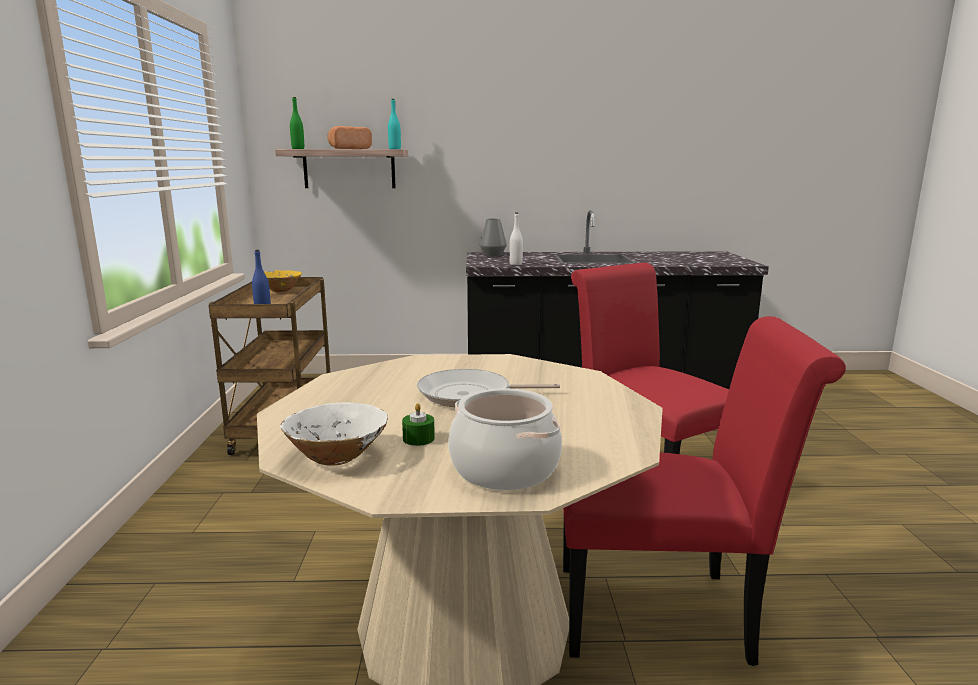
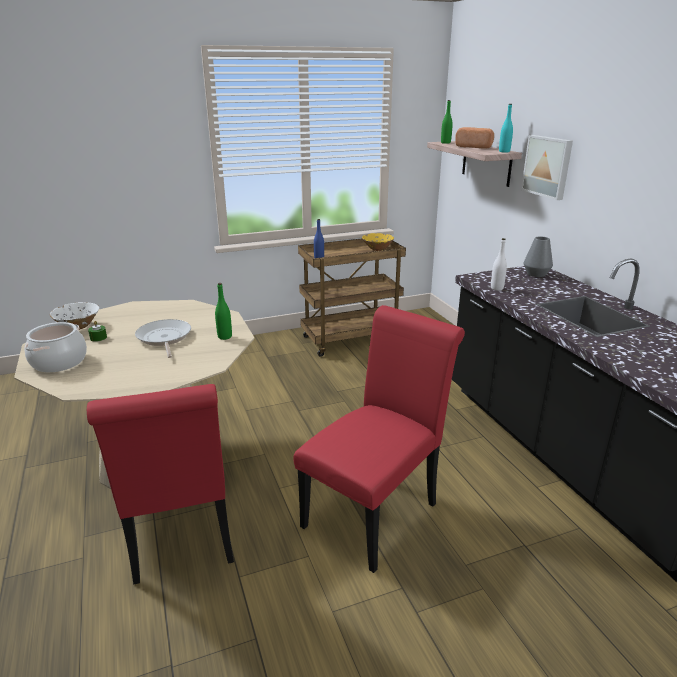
camera: 70 degrees right, 10 degrees up
(449, 158) = (548, 166): none -> picture
(497, 365) = (225, 337): none -> green bottle

